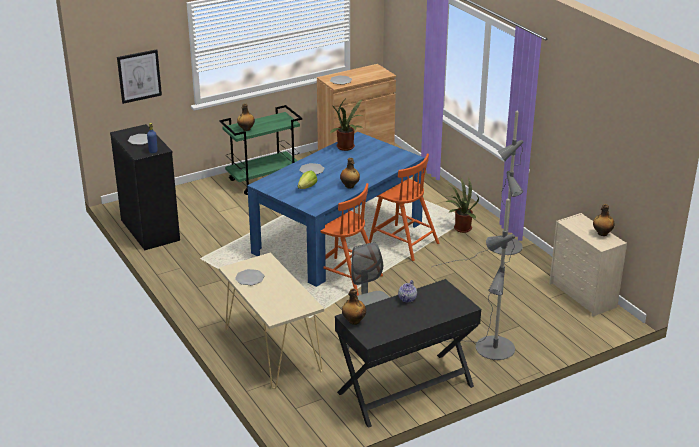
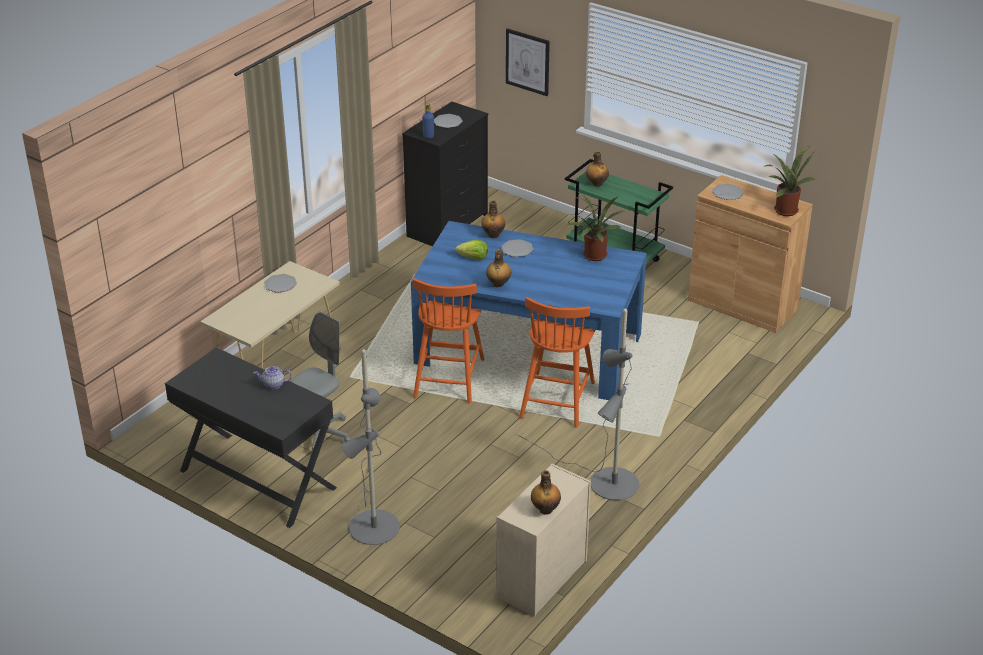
camera: 65 degrees right, 5 degrees up
(353, 321) = (211, 361): bottle -> bottle (493, 235)
(460, 228) = (628, 436): potted plant -> potted plant (784, 209)

